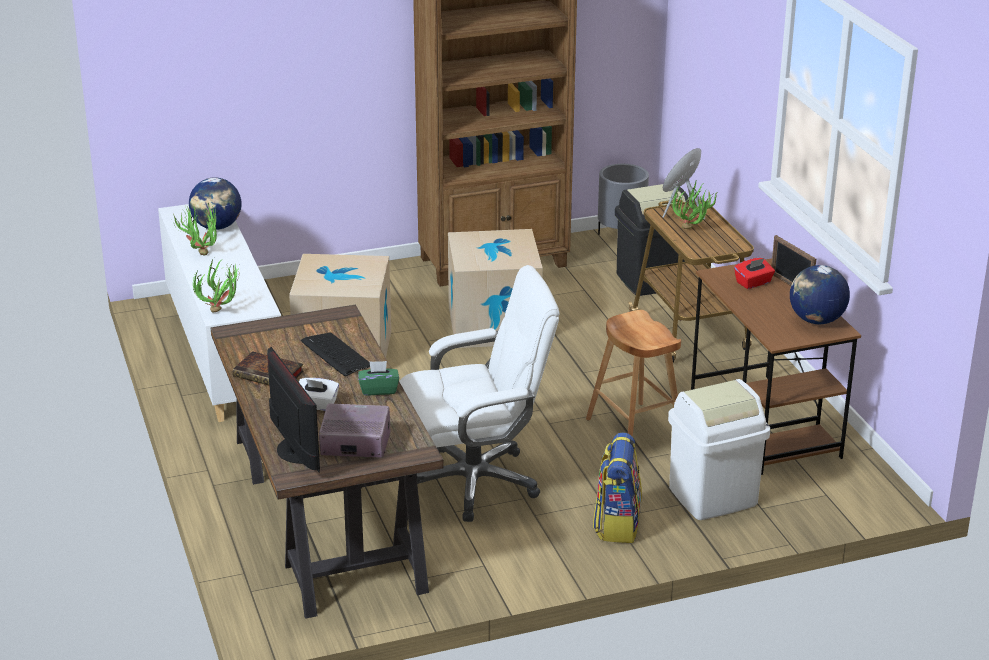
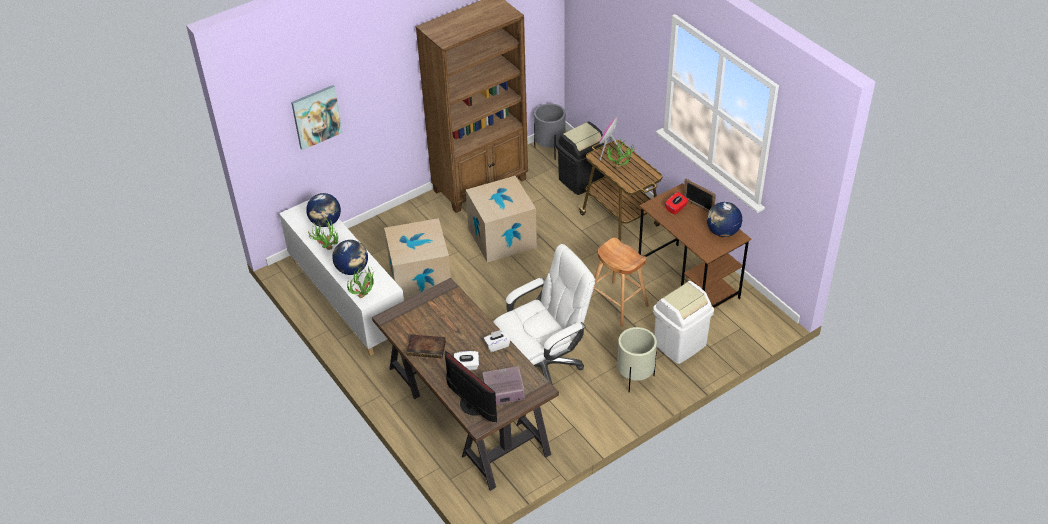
camera: 15 degrees left, 15 degrees up
(222, 281) = (352, 269): none -> globe
(238, 66) = (316, 116): none -> picture
(336, 355) = (459, 322): keyboard -> none
(379, 390) = (497, 345): green tissue box -> white tissue box
(616, 524) = (634, 378): backpack -> beige planter

